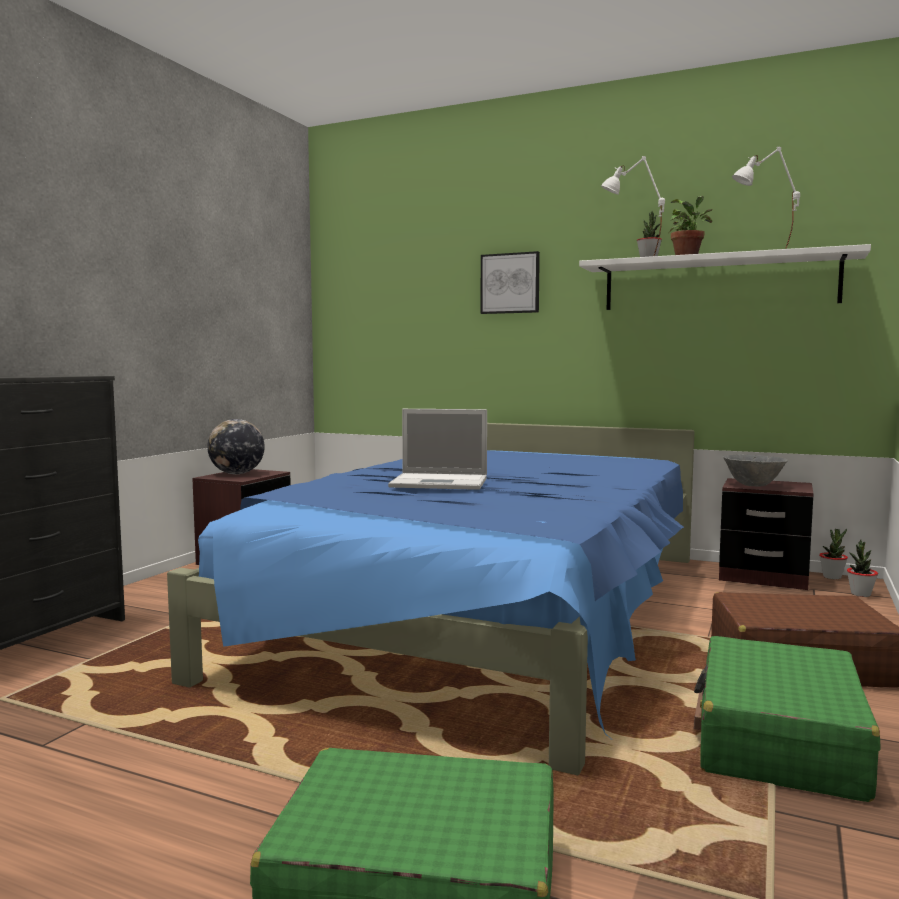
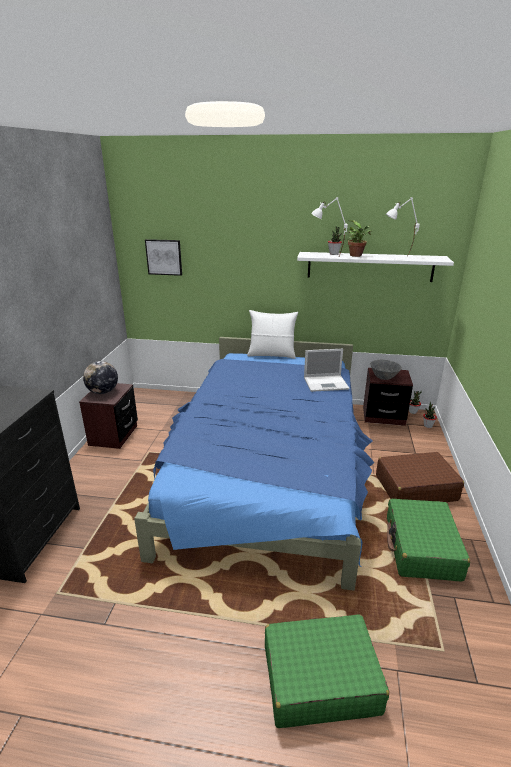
camera: 15 degrees left, 20 degrees up
(441, 482) = (253, 428): laptop -> laptop (326, 383)
(510, 283) = (250, 257): picture -> picture (164, 257)
(543, 451) = (272, 355): none -> white pillow

